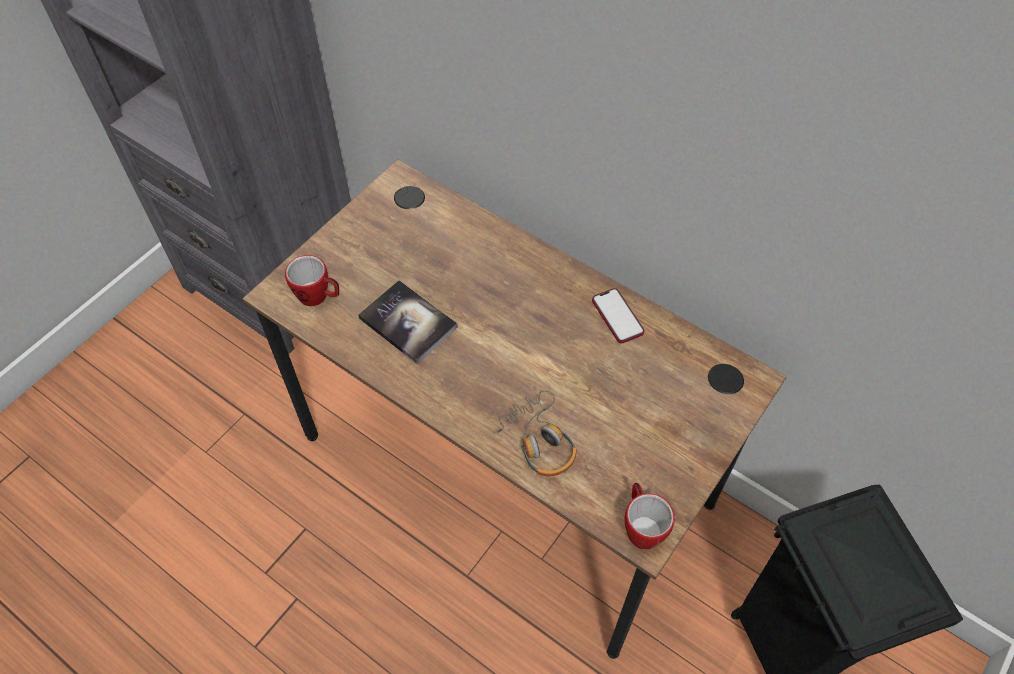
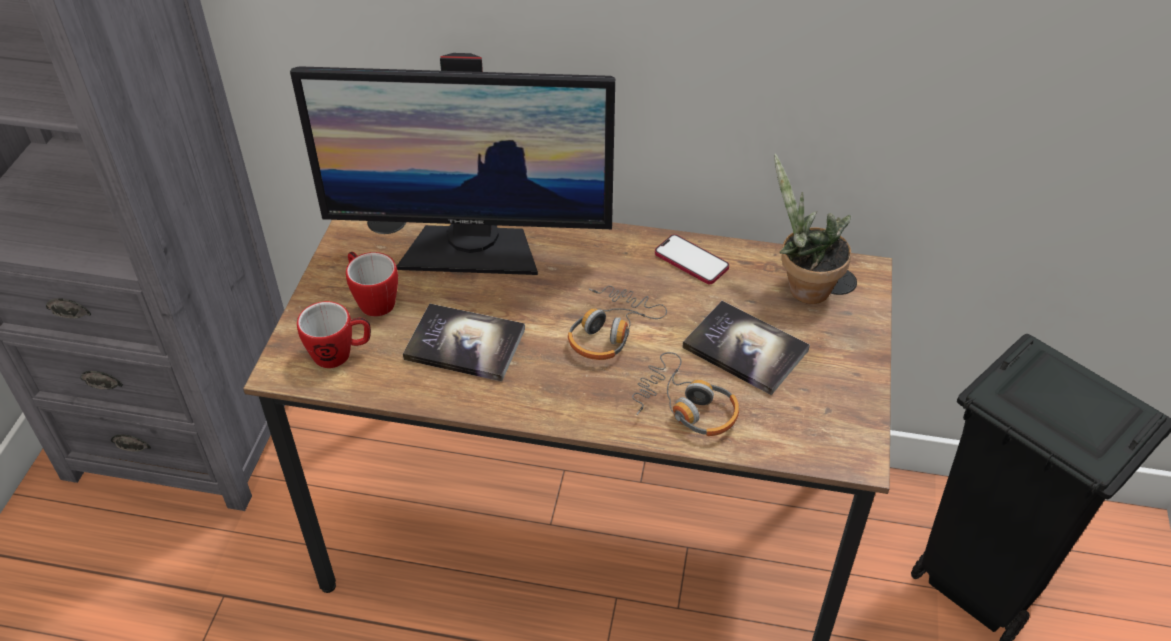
camera: 25 degrees left, 10 degrees down
(457, 242) = (471, 247): none -> monitor
(519, 354) = (610, 331): none -> headphones
(614, 410) = (745, 349): none -> book
(641, 526) = (843, 446): mug -> mug (372, 300)
(693, 374) = (802, 287): none -> potted plant

